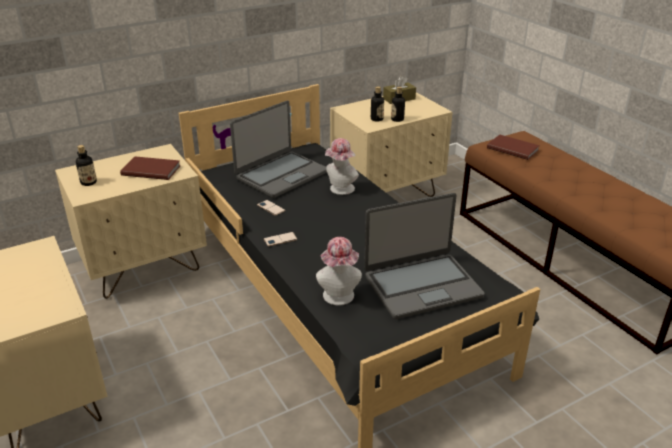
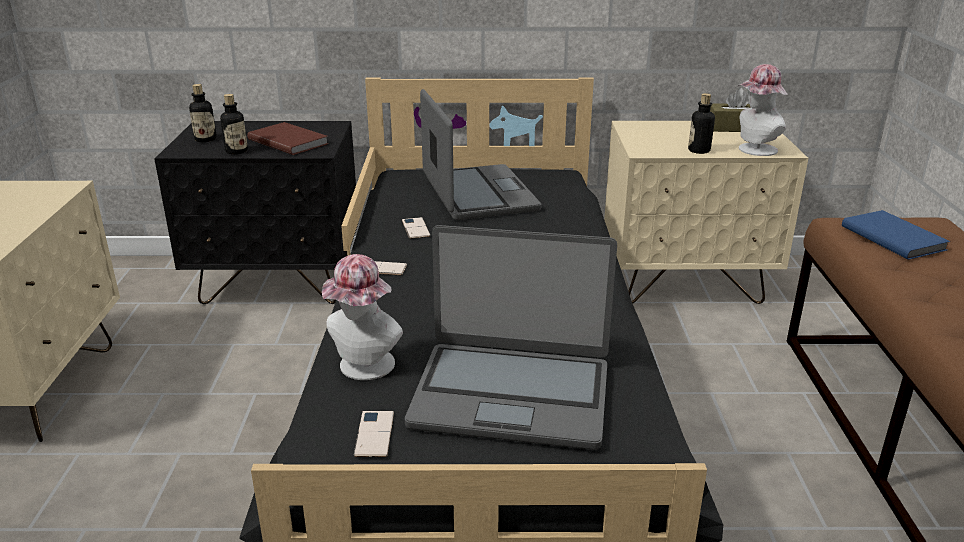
camera: 30 degrees right, 5 degrees down
(144, 268) = (278, 283): beige nightstand -> black nightstand
(281, 175) = (477, 194): laptop -> laptop turned 90 degrees counterclockwise
(340, 190) = (538, 230): hat -> hat (753, 150)
(376, 119) = (666, 144): bottle -> bottle (236, 151)
(382, 328) = (374, 434): none -> phone
(512, 148) = (893, 237): brown book -> blue book

